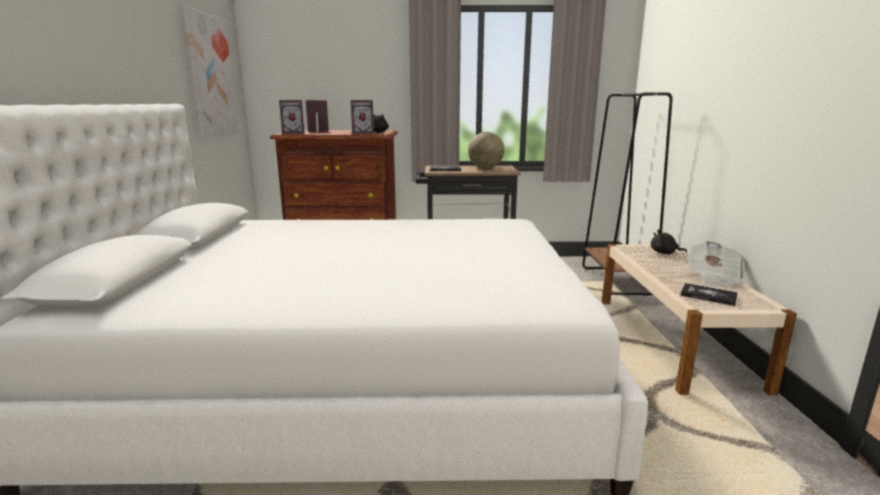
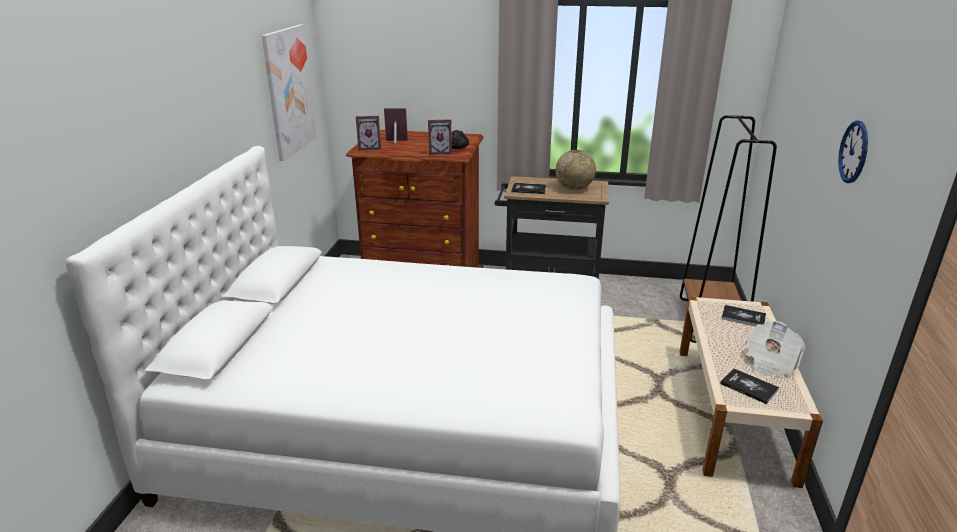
camera: 10 degrees right, 10 degrees up
(664, 253) = (743, 317): black plush toy -> book
(777, 52) = (854, 152): none -> wall clock

